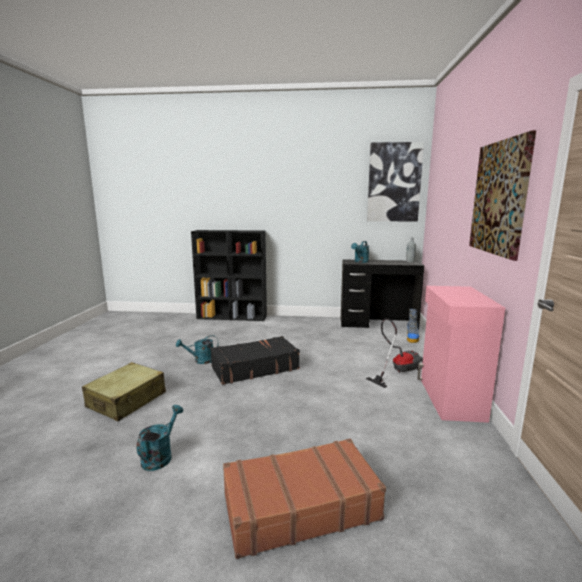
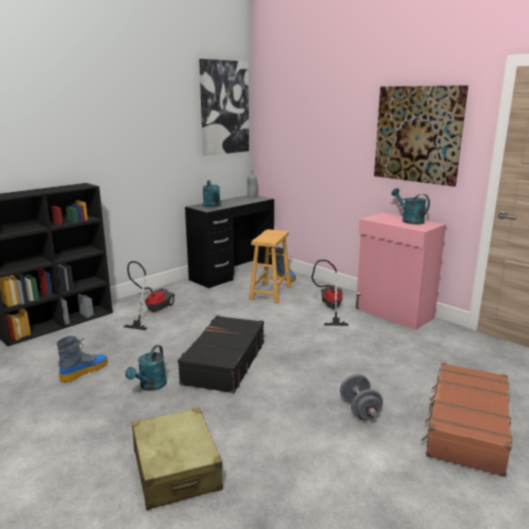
camera: 50 degrees left, 5 degrees up
(160, 456) = (332, 476): turquoise watering can -> turquoise watering can (409, 220)
(195, 341) = (84, 371): none -> boot
(259, 438) = (360, 410): none -> grey dumbbell
(282, 327) = (152, 311): none -> vacuum cleaner
(376, 344) = (270, 293): none -> brown stool

